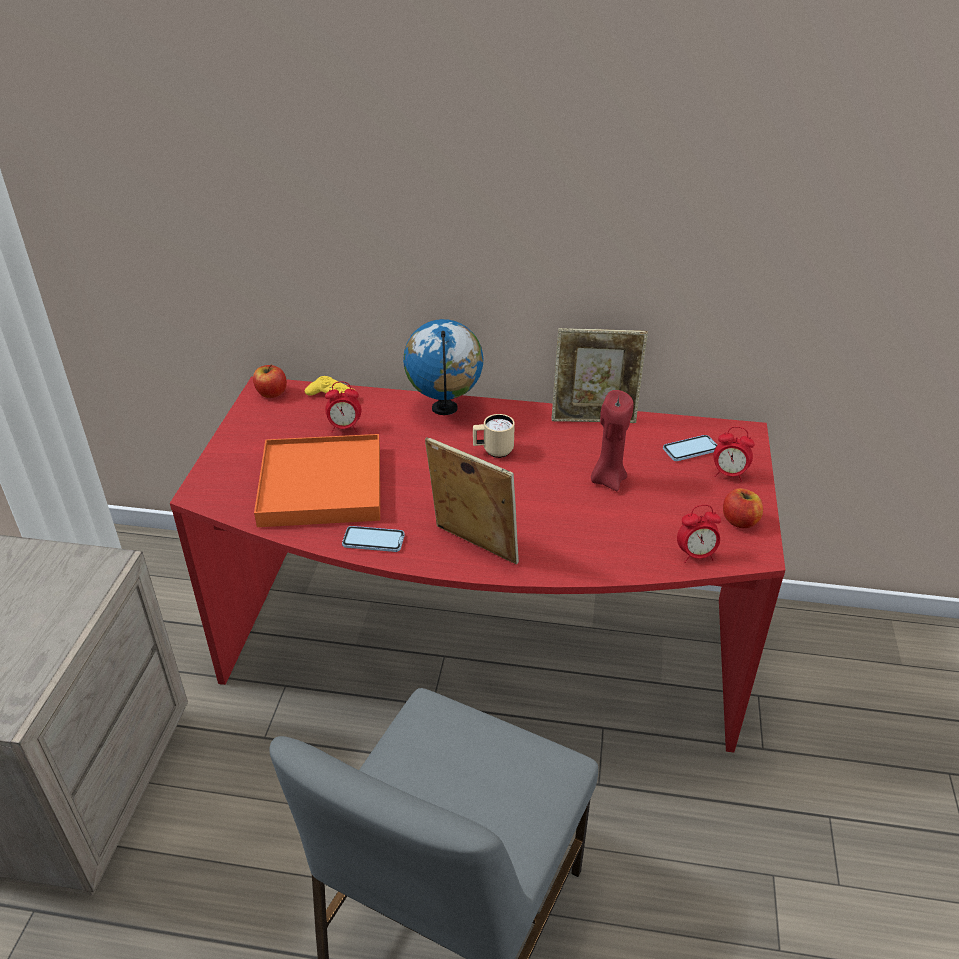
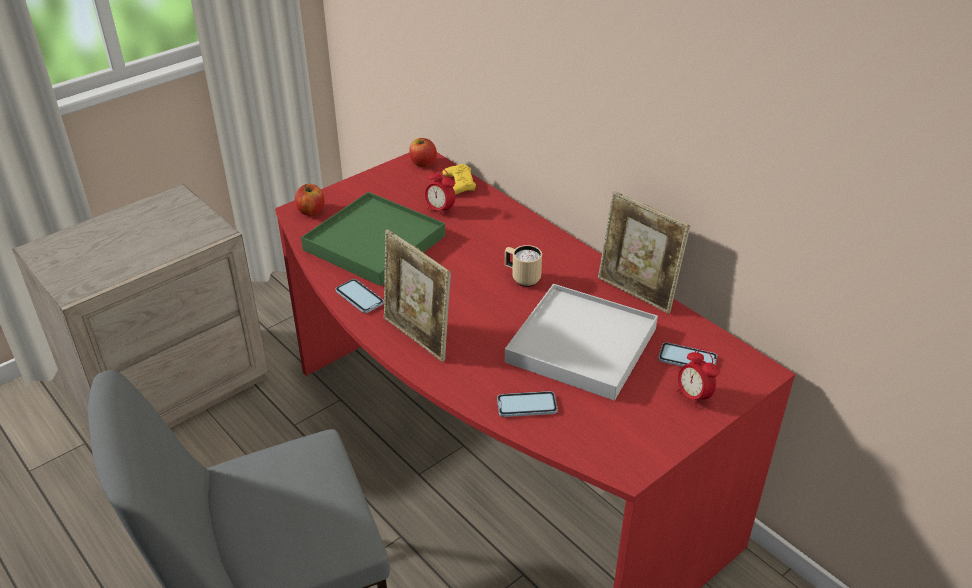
camera: 40 degrees right, 0 degrees up
(322, 485) = (375, 243): orange tray -> green tray
(445, 409) = (528, 229): globe -> none
(473, 546) = (417, 338): picture frame -> picture frame turned 150 degrees clockwise
(607, 480) = (582, 345): red candle -> white tray
(630, 549) = (527, 405): none -> phone
(696, 555) = (573, 440): alarm clock -> none
(740, 521) = (649, 437): apple -> apple (311, 211)

